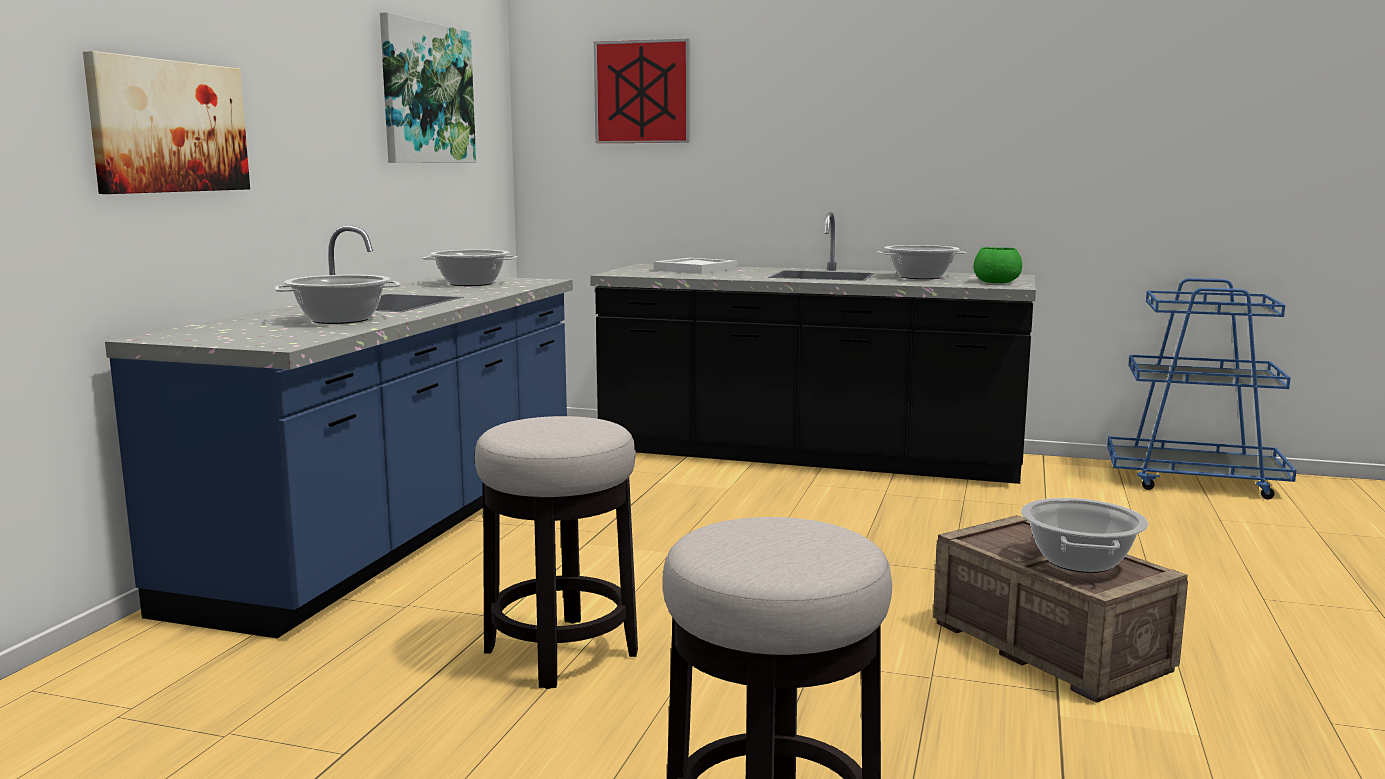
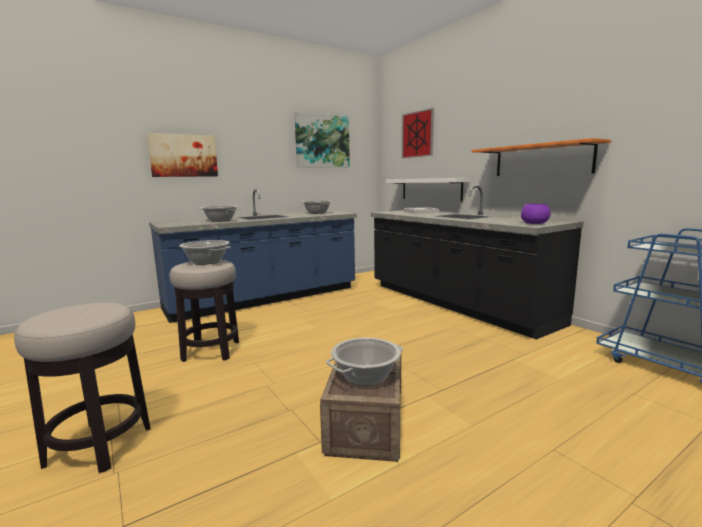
camera: 40 degrees right, 0 degrees up
(687, 217) = (430, 189): none -> white shelf
(920, 277) = (506, 219): cooking pot -> cooking pot (206, 262)
(952, 167) = (542, 160): none -> orange shelf
(995, 282) = (534, 223): green bowl -> purple bowl

